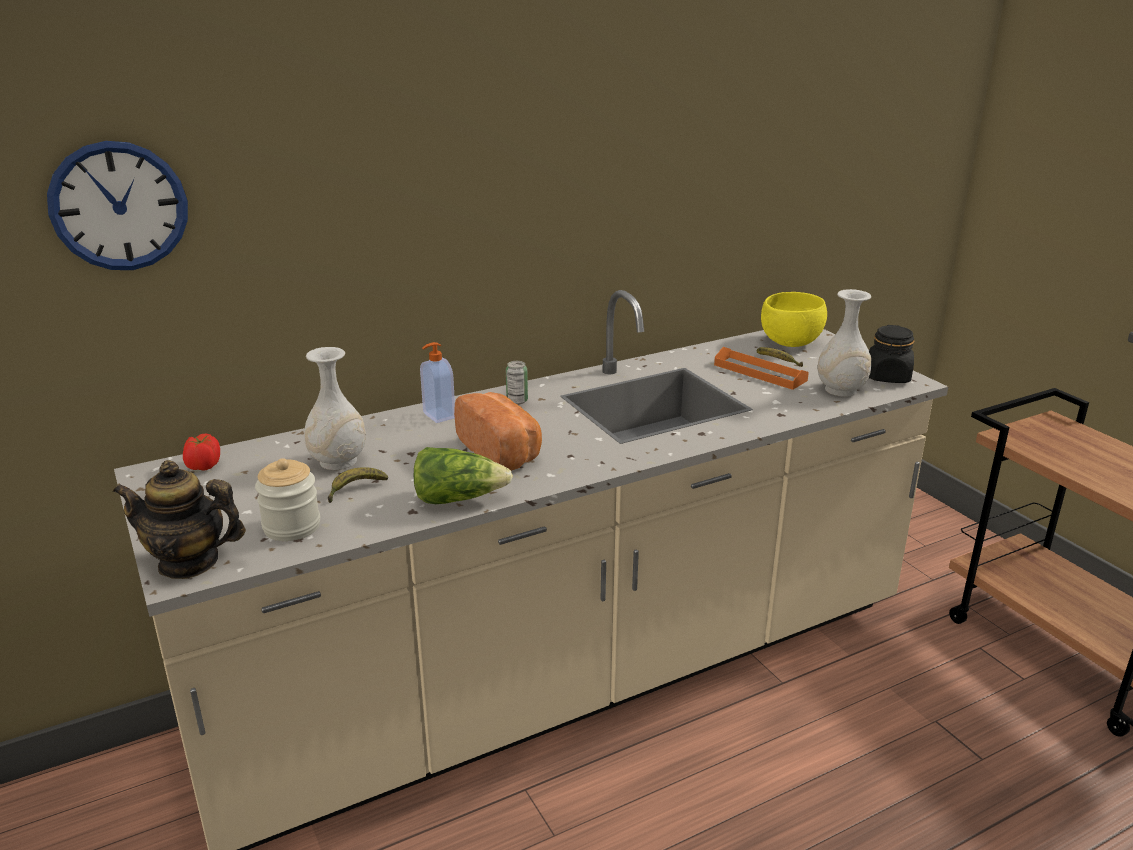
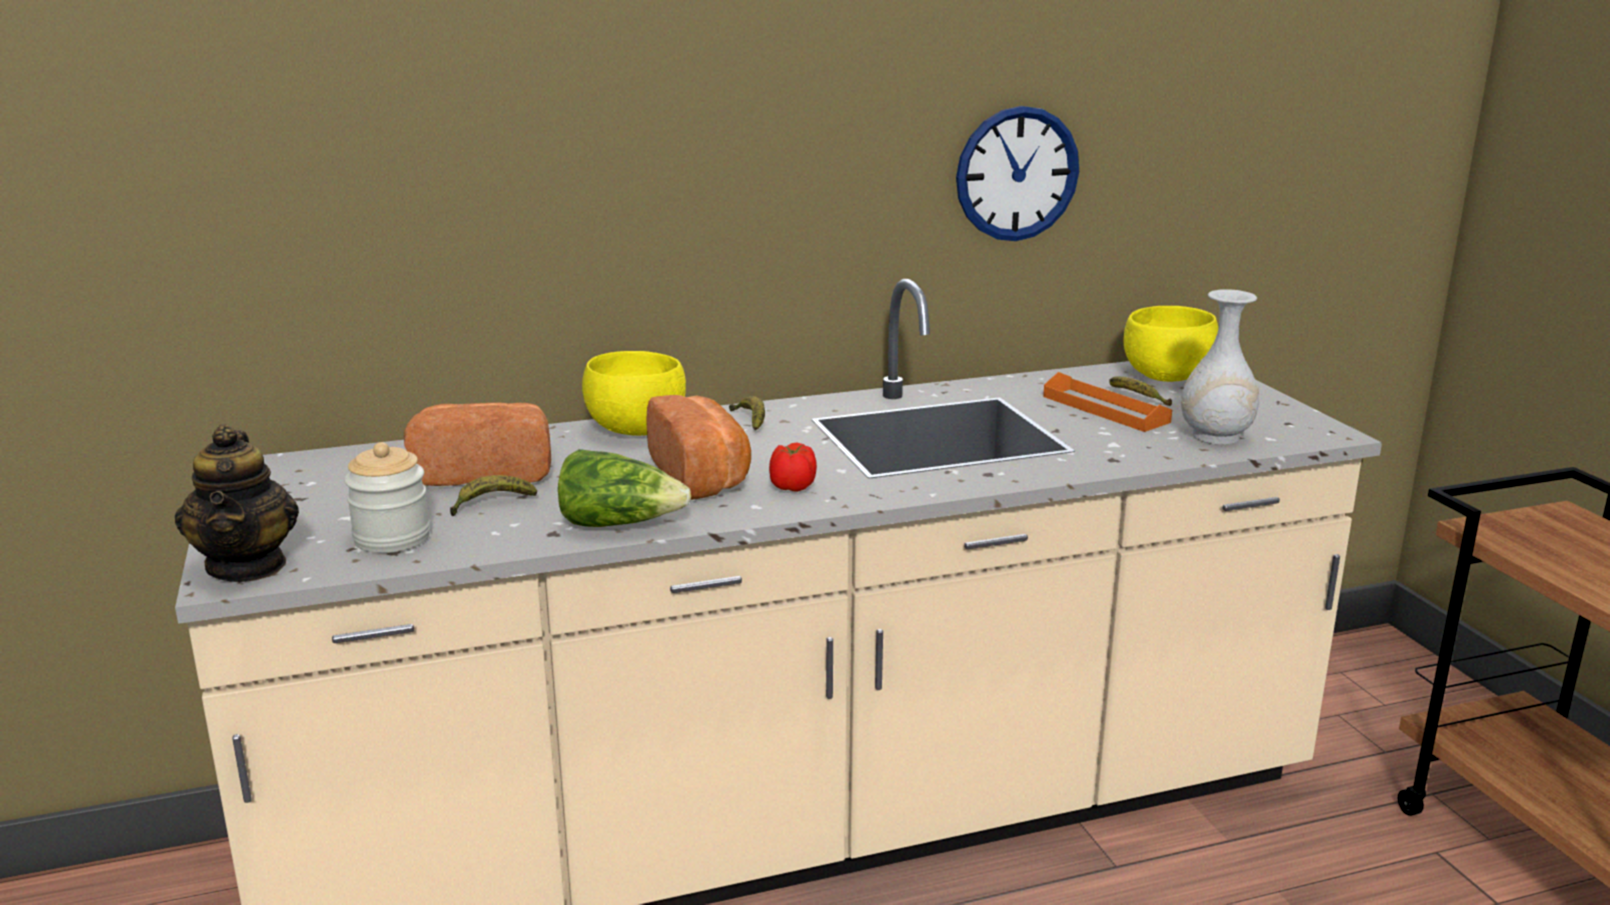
camera: 10 degrees right, 5 degrees down
(119, 206) = (234, 121): wall clock -> wall clock (1017, 174)
(189, 562) = (247, 566): teapot -> teapot turned 120 degrees counterclockwise
(203, 466) = (315, 465): tomato -> tomato (792, 487)
(339, 461) = (485, 472): white vase -> bread
(438, 416) = (637, 431): soap dispenser -> yellow bowl
(517, 401) = (750, 421): can -> banana
(888, 377) = (1294, 425): black jar -> none

